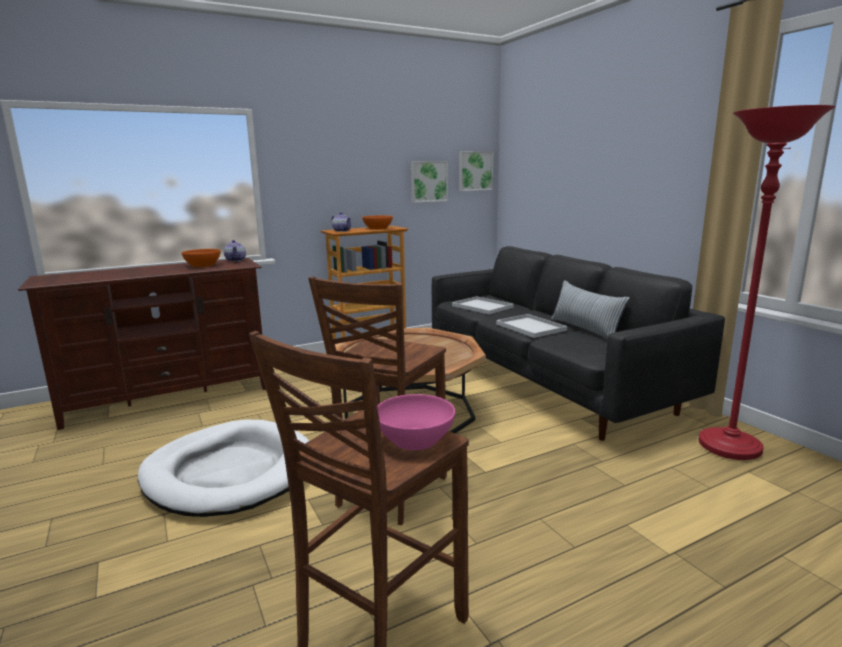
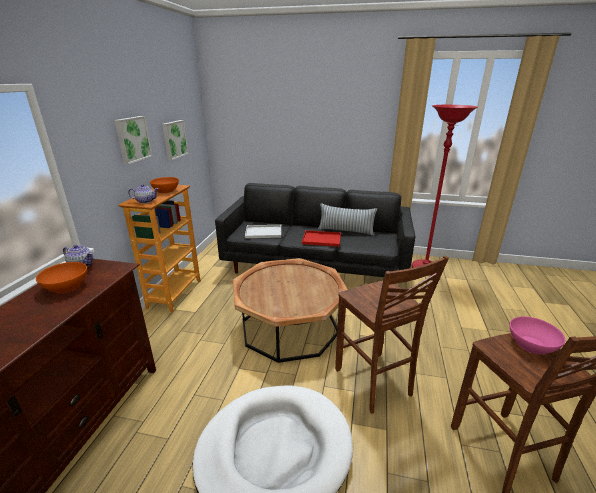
camera: 50 degrees left, 10 degrees up
(474, 171) = (195, 125): picture -> picture (132, 139)
(529, 327) = (320, 239): white tray -> red tray

